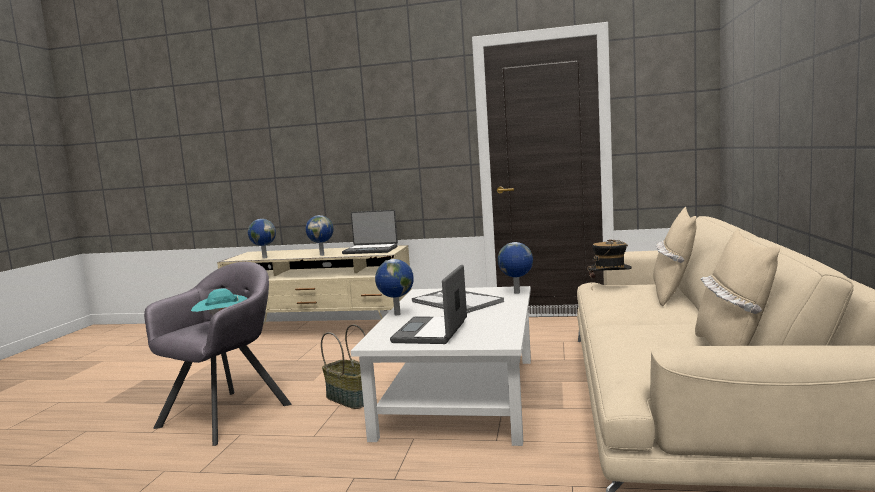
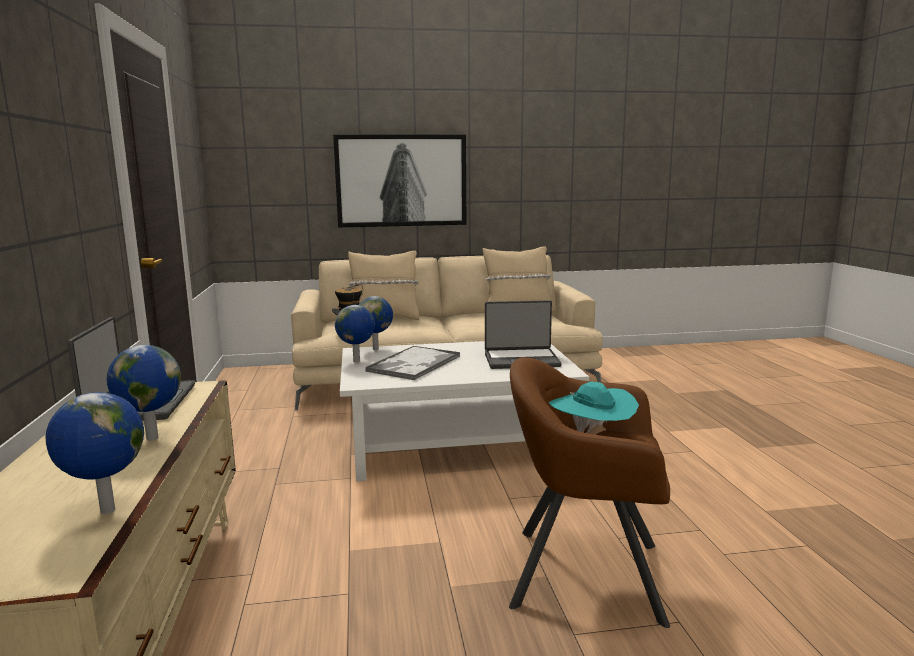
camera: 110 degrees left, 5 degrees up
(226, 415) = (585, 573): grey armchair -> brown armchair
(351, 399) = (488, 495): basket -> none
(396, 314) = (469, 378): globe -> globe (357, 361)
(798, 112) = (401, 180): none -> picture

